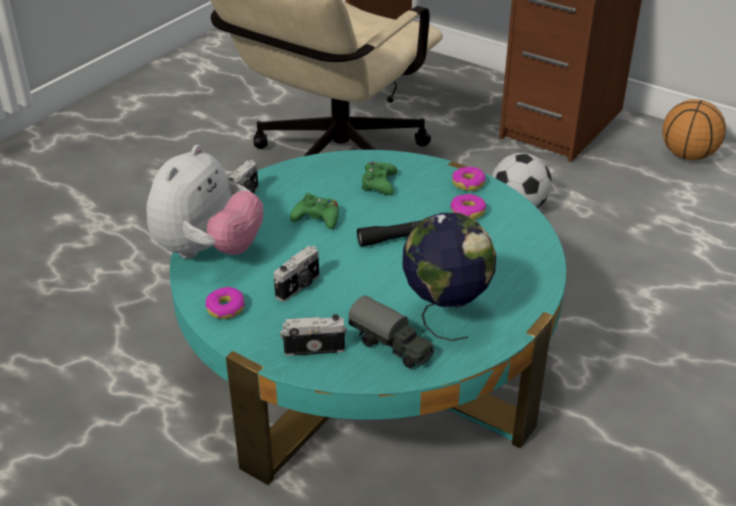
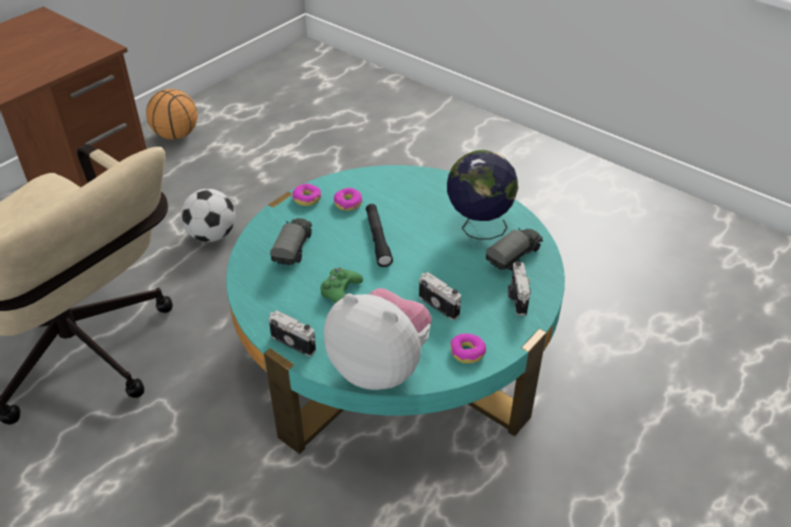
camera: 85 degrees left, 5 degrees up
(379, 184) = (294, 249): green game controller -> toy truck

